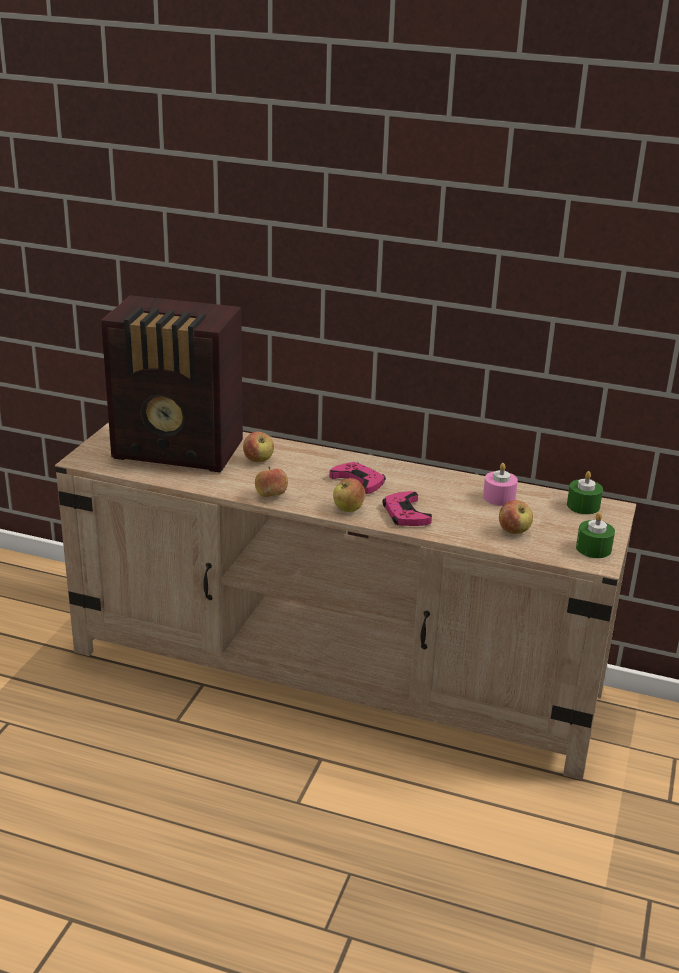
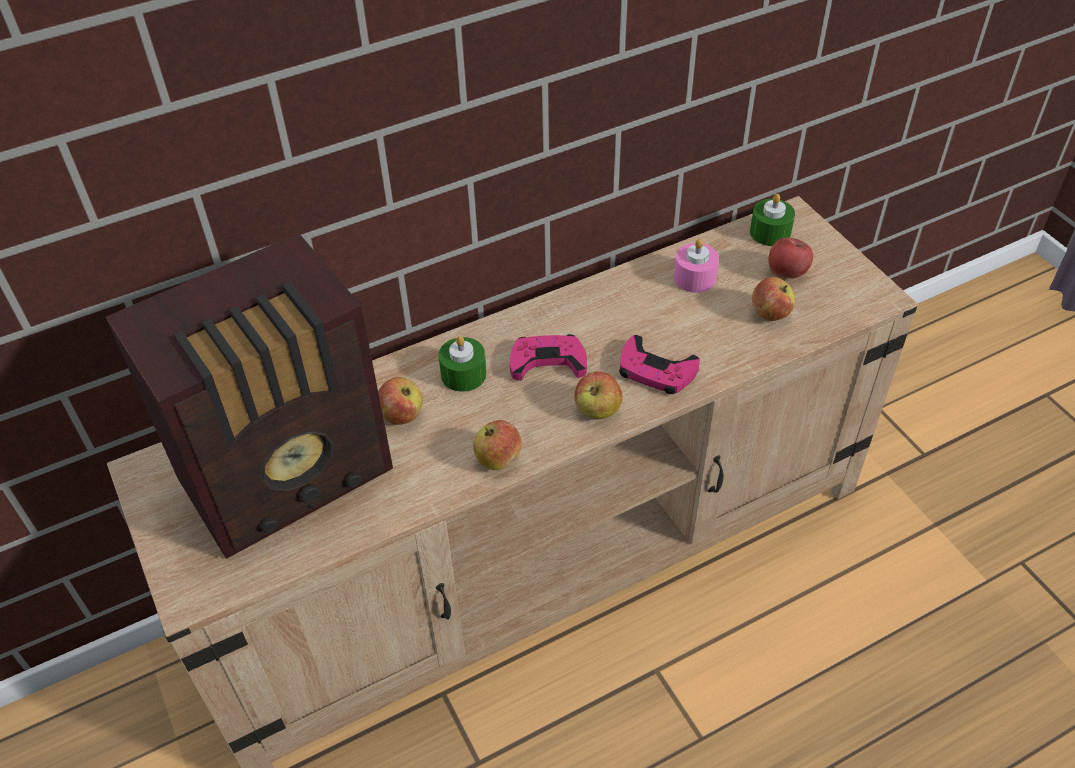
camera: 45 degrees left, 20 degrees up
(558, 524) = (786, 273): none -> apple
(593, 548) = (853, 282): green candle -> green candle (463, 374)

